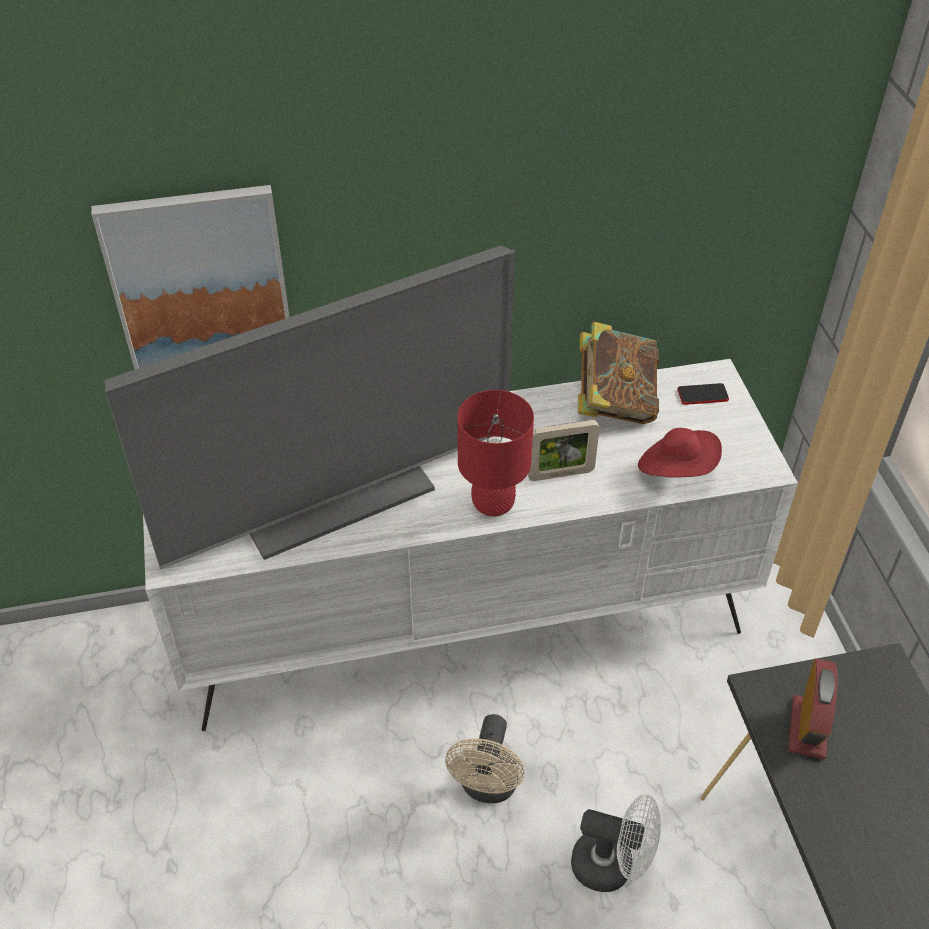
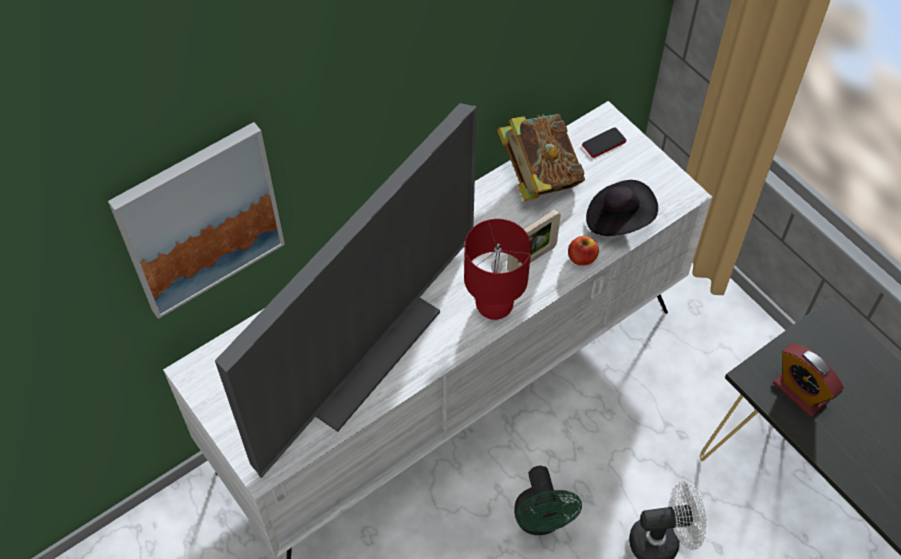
camera: 25 degrees left, 10 degrees up
(487, 787) = (541, 521): beige fan -> green fan
(615, 491) = (582, 258): none -> apple
(677, 469) = (618, 219): red hat -> black hat
(808, 728) = (800, 392): alarm clock -> alarm clock turned 150 degrees clockwise

